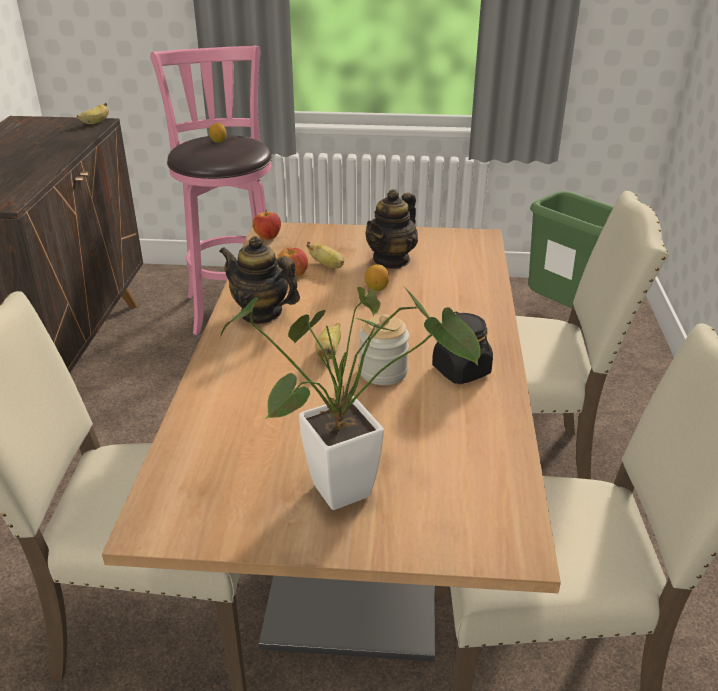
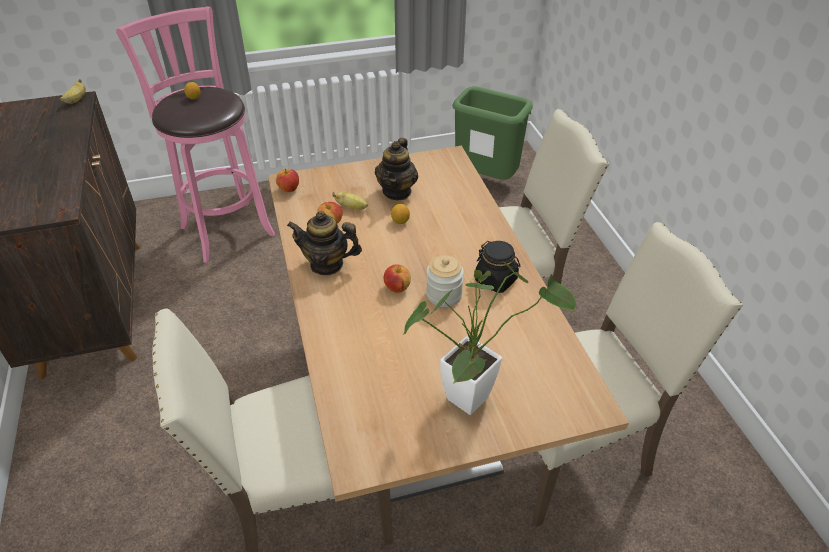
camera: 20 degrees left, 10 degrees up
(329, 352) = (397, 287): banana -> apple

